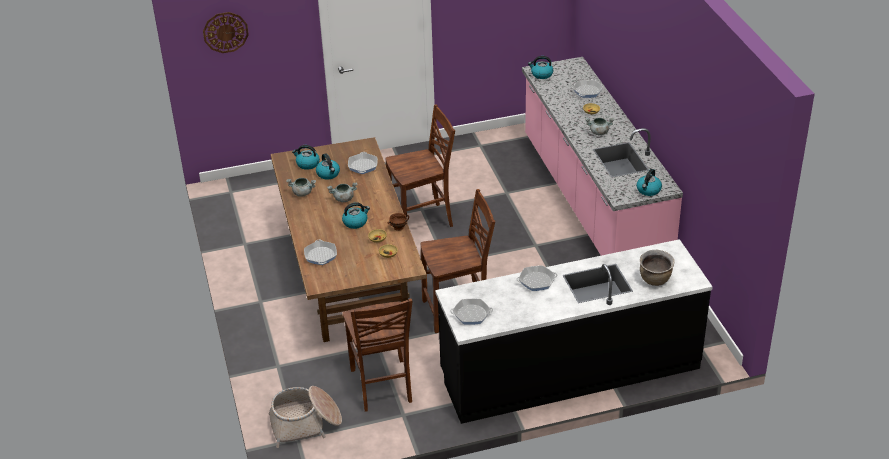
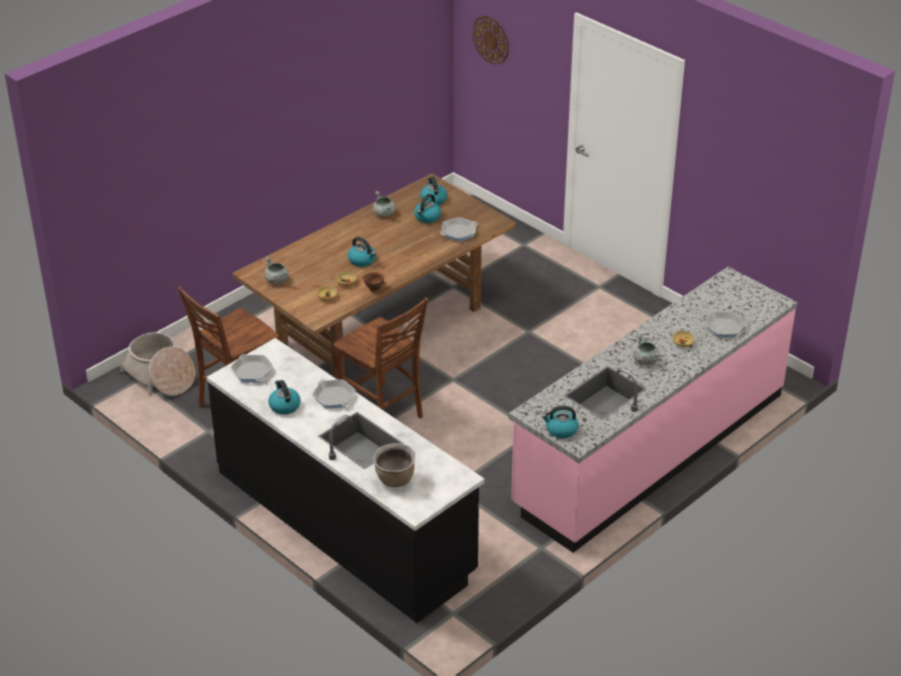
camera: 60 degrees right, 0 degrees up
(320, 255) = (296, 259): frying pan -> none
(343, 199) = (394, 240): grey cooking pot -> grey cooking pot (276, 280)
(422, 221) = (509, 339): brown chair -> none
(541, 74) = (725, 284): kettle -> kettle (284, 406)

